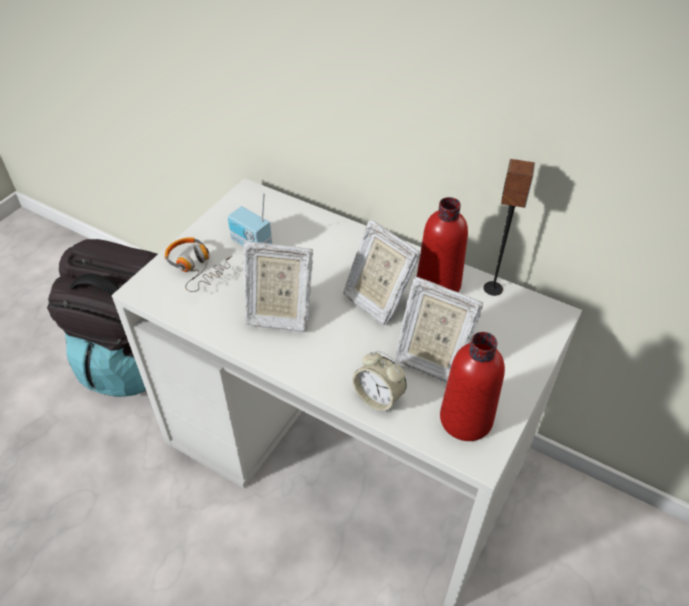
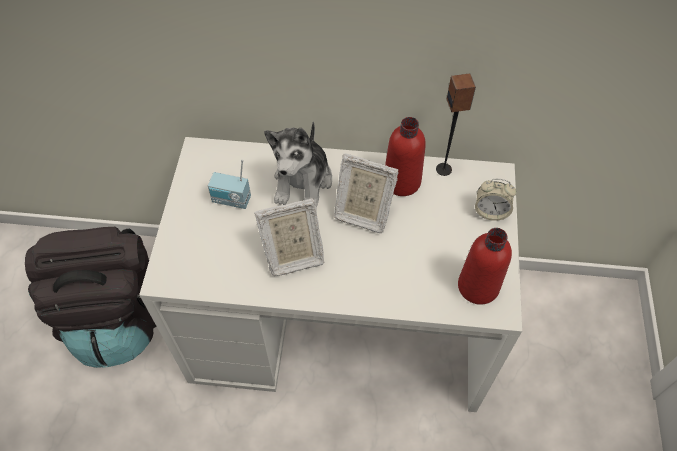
camera: 25 degrees left, 10 degrees up
(196, 268) = (198, 240): headphones -> none
(332, 251) = (303, 181): none -> plush toy
(378, 397) = (408, 295): alarm clock -> alarm clock (490, 211)
(431, 357) = (428, 246): picture frame -> none

